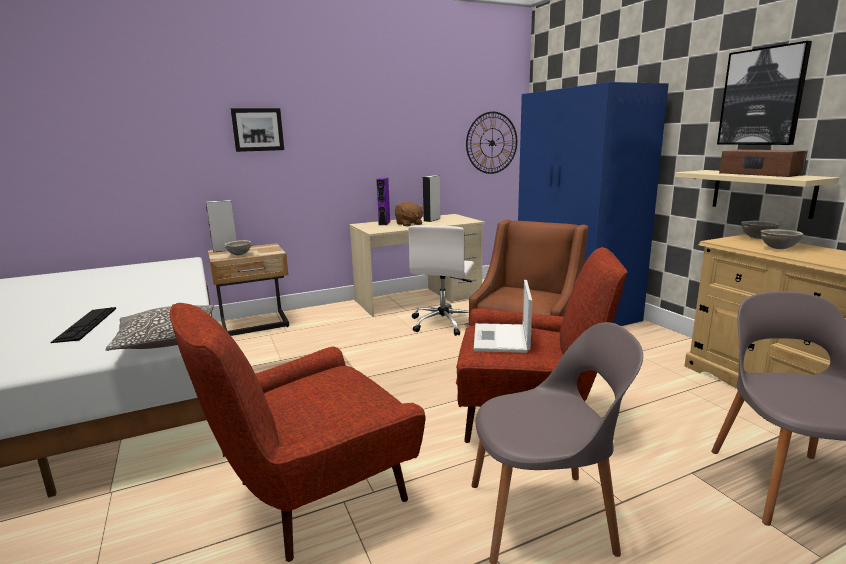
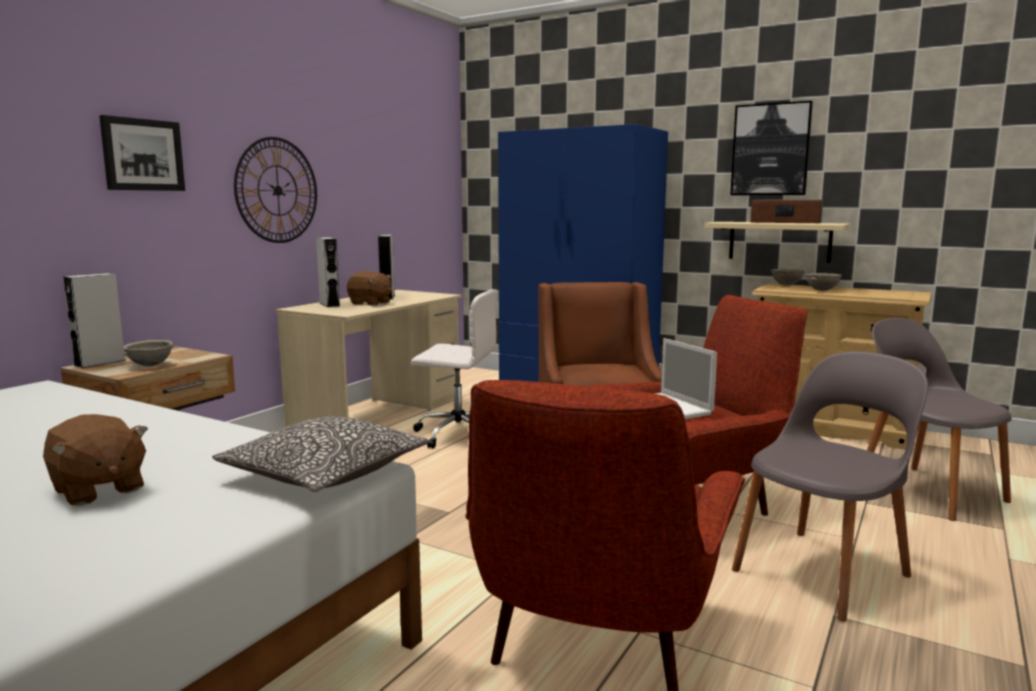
camera: 35 degrees left, 5 degrees down
(86, 324) = (97, 489): keyboard -> brown plush toy
(384, 223) = (329, 304): purple speaker -> grey speaker
(443, 323) = (456, 433): white office chair -> white office chair turned 60 degrees counterclockwise
(492, 143) = (429, 194): wall clock -> wall clock (277, 190)

